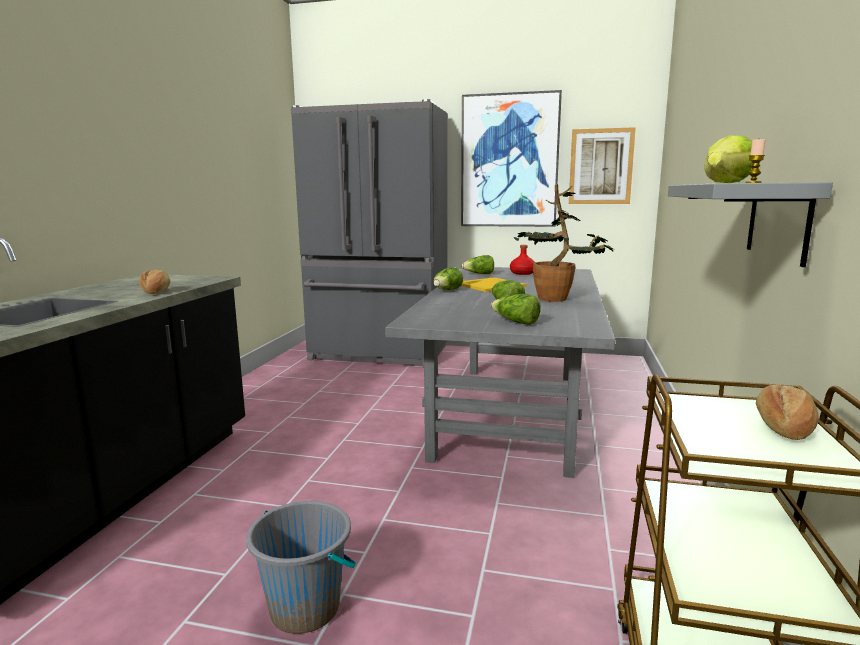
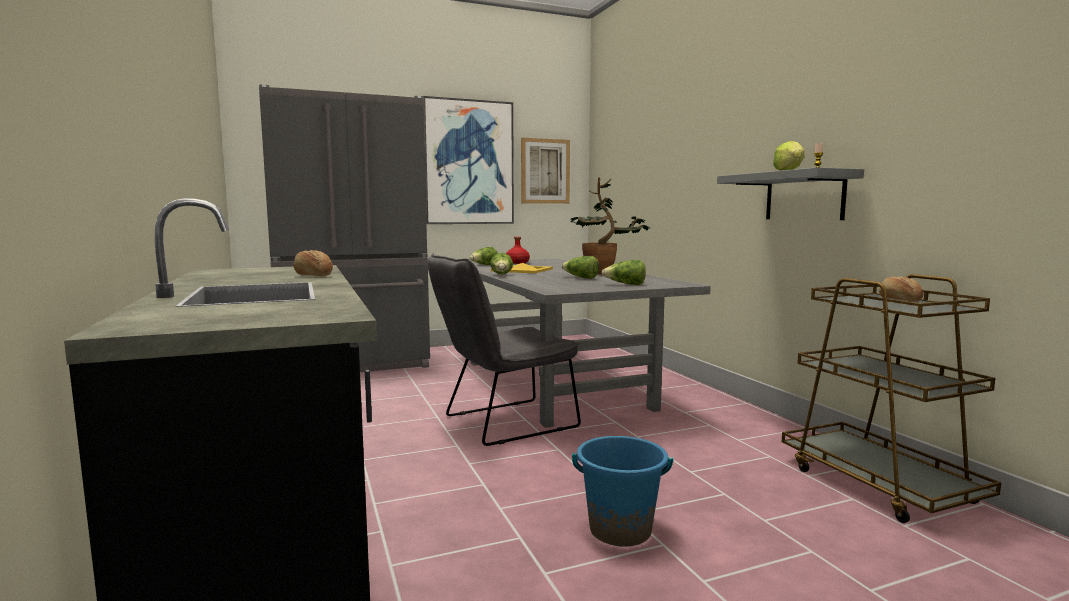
camera: 35 degrees left, 5 degrees down
(305, 608) = (620, 530): grey bucket -> blue bucket
(396, 445) = (502, 423): none -> grey chair

